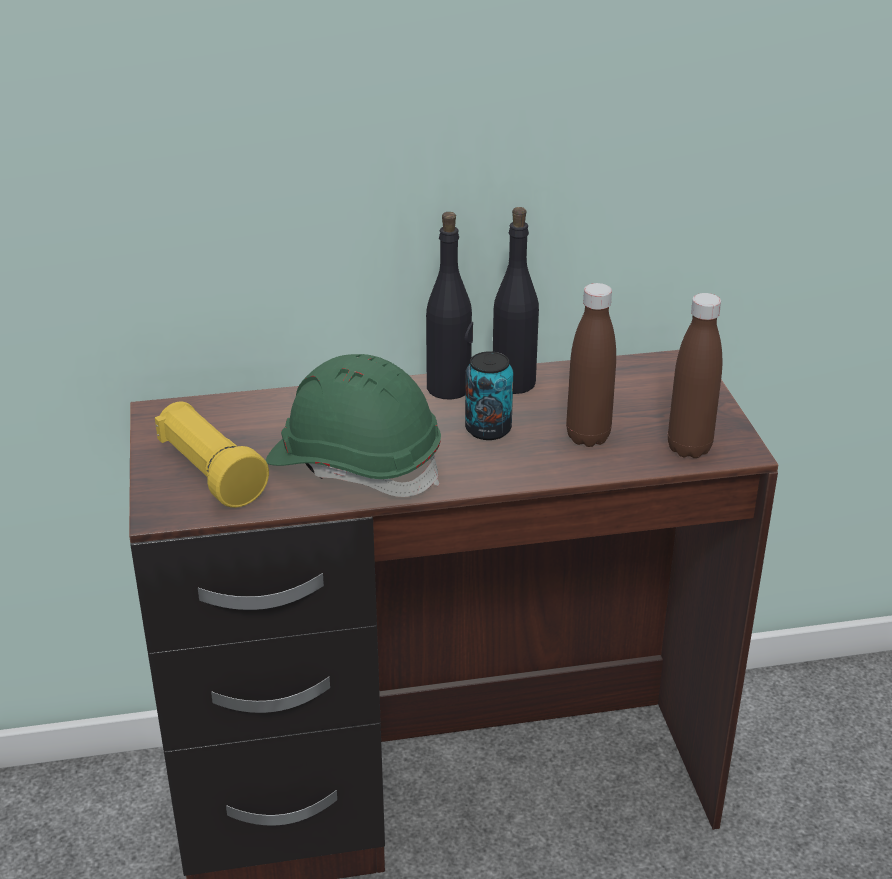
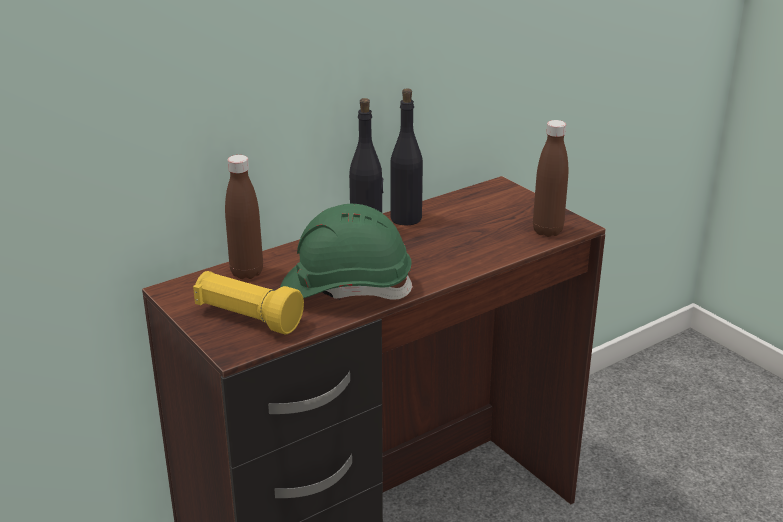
camera: 25 degrees left, 5 degrees down
(488, 429) = (414, 248): can -> none
(588, 437) = (481, 238): brown bottle -> brown bottle (247, 272)

